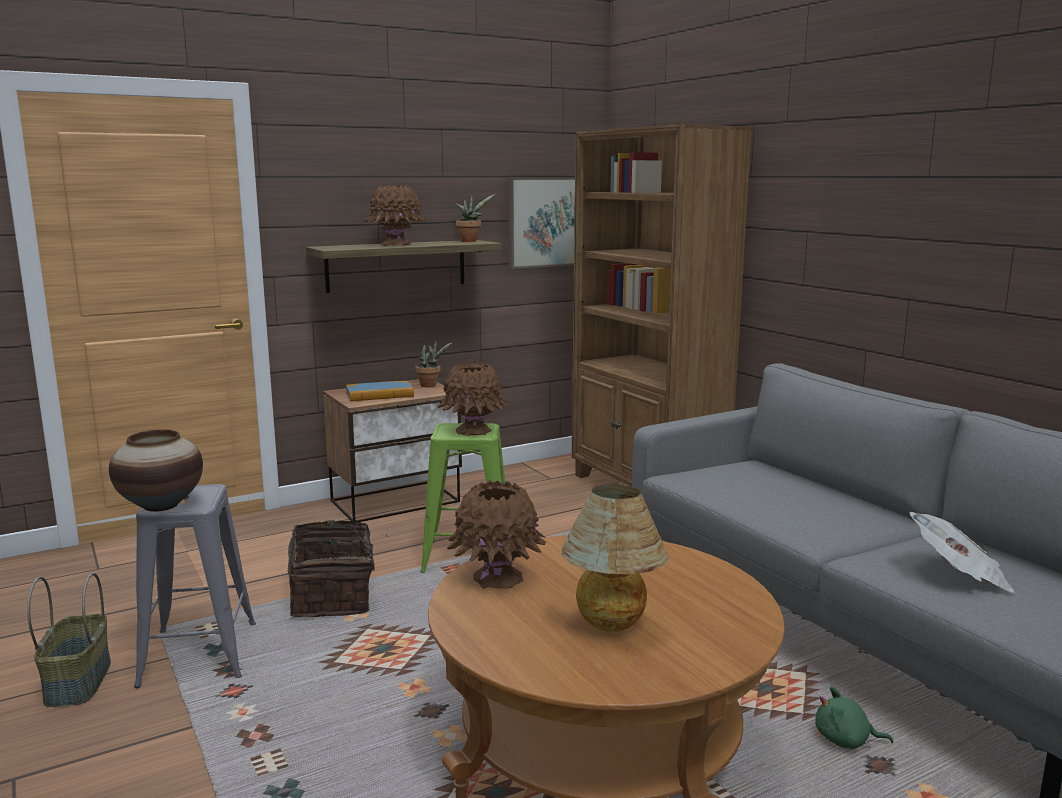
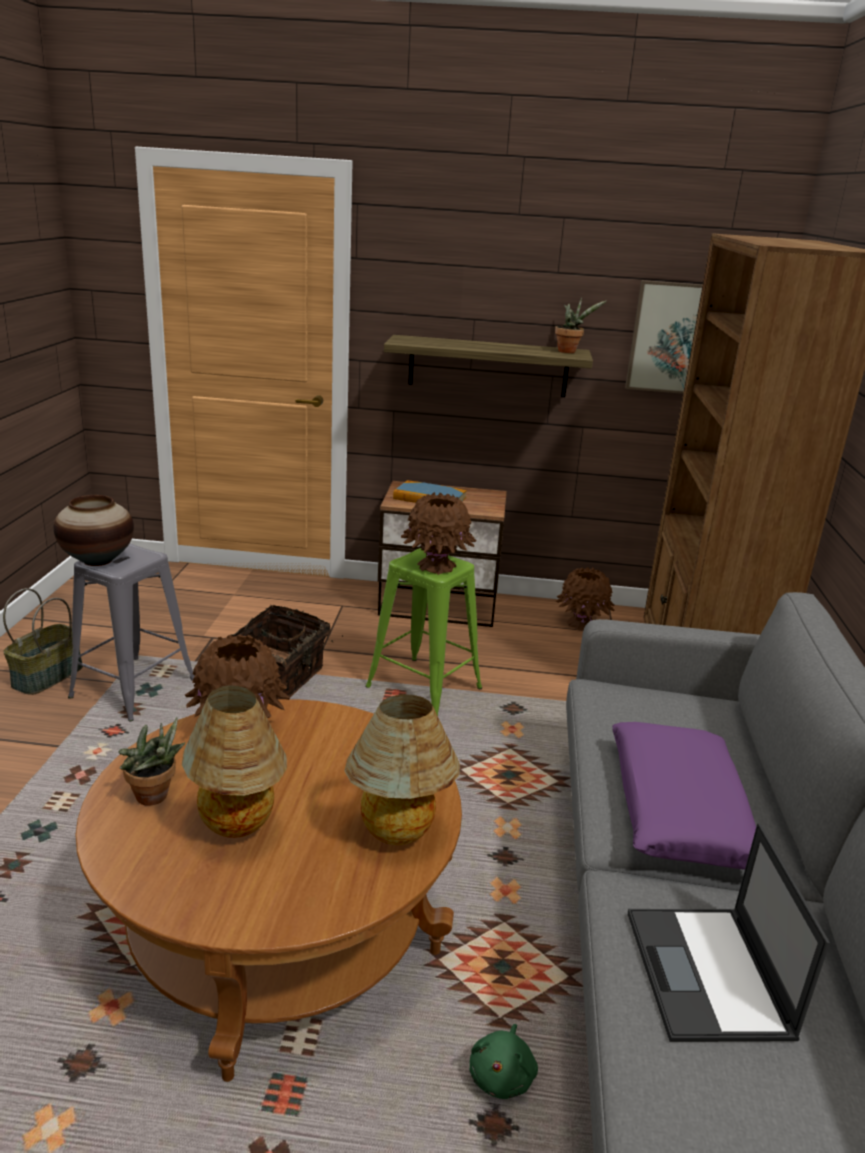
camera: 35 degrees right, 10 degrees up
(396, 245) = (475, 346): brown vase -> brown vase (582, 624)
(431, 385) = (491, 500): potted plant -> potted plant (155, 798)
(715, 585) = (399, 835): none -> table lamp
(819, 516) = (677, 809): none -> purple pillow
(846, 741) = (502, 1075): green plush toy -> green plush toy turned 120 degrees counterclockwise
(959, 576) = (708, 975): newspaper -> laptop

